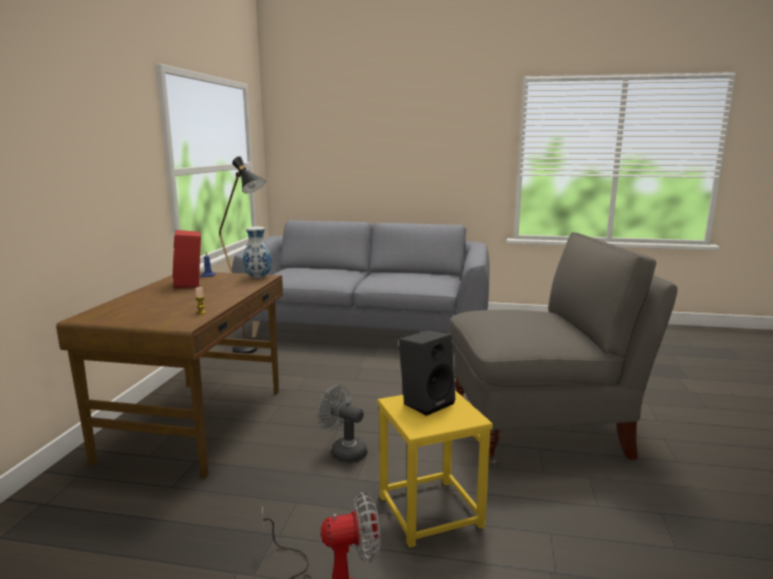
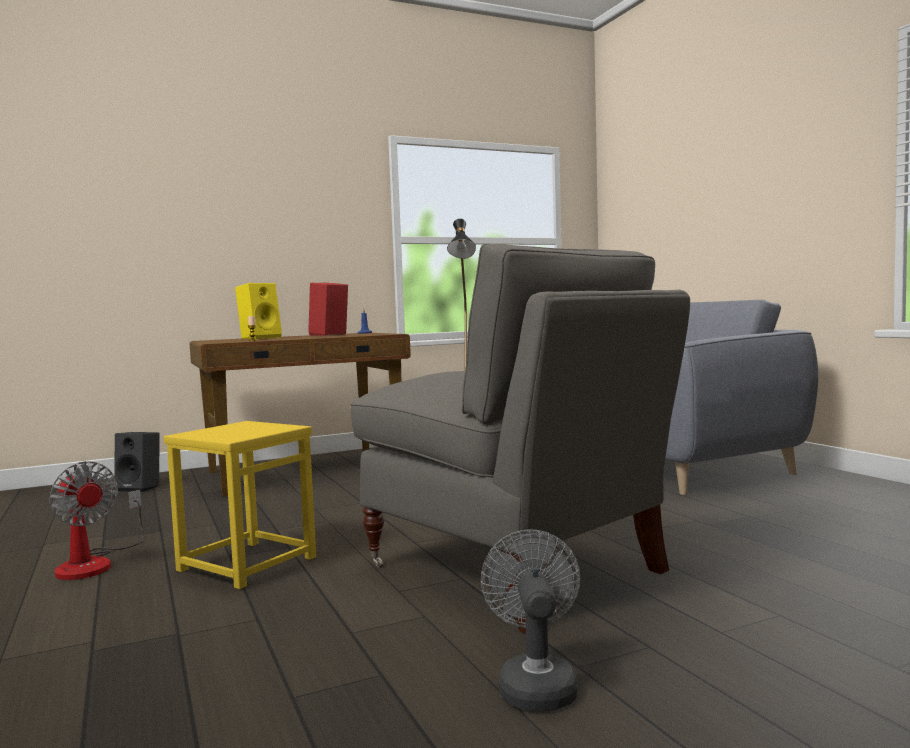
camera: 55 degrees right, 10 degrees down
(151, 303) = (260, 338): none -> yellow speaker
(259, 277) = (384, 334): vase -> none
(344, 451) = (321, 514): grey fan -> grey fan (535, 684)
(426, 402) = (255, 427): black speaker -> black speaker (140, 487)

